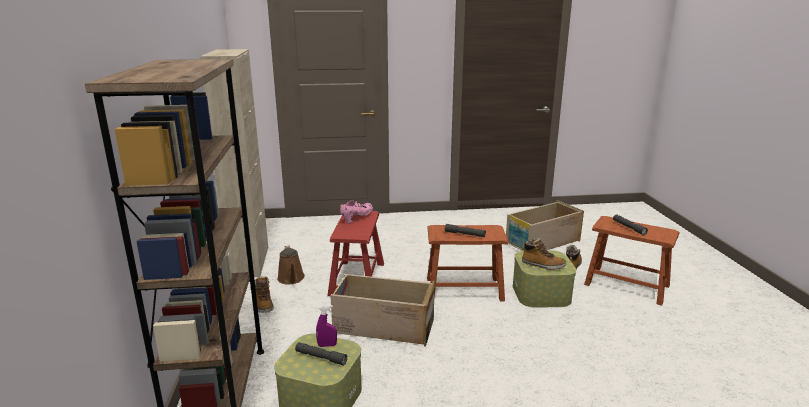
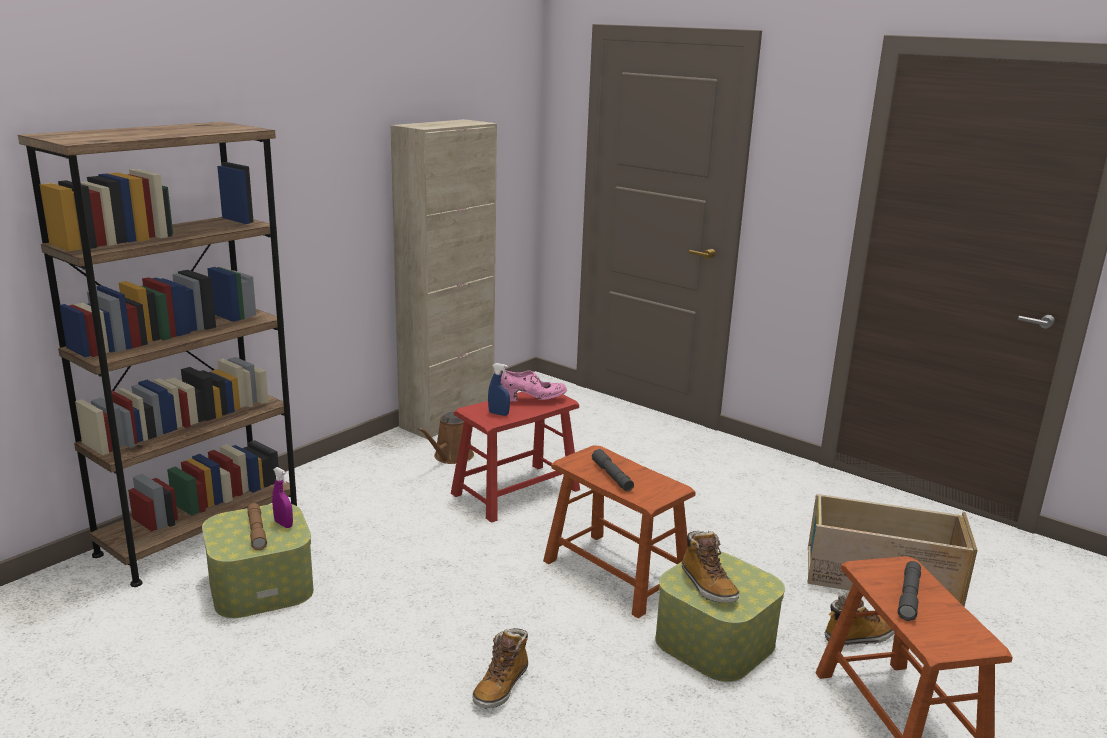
camera: 45 degrees right, 0 degrees up
(264, 305) = (379, 470): boot -> boot (501, 686)
(321, 357) = (256, 531): grey flashlight -> brown flashlight
(357, 231) = (498, 414): none -> blue spray bottle
(383, 326) = (439, 557): crate -> none

